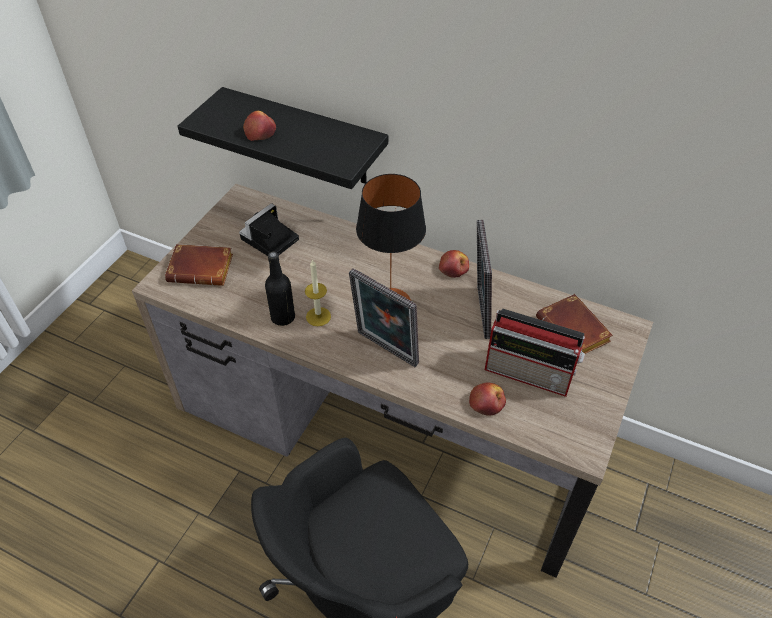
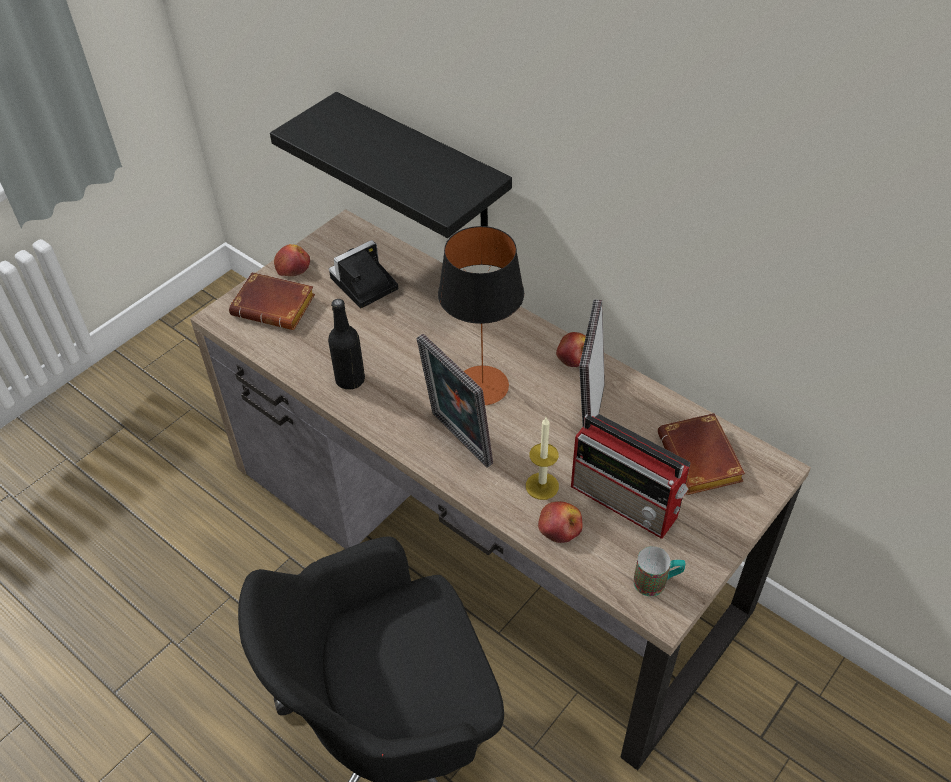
camera: 15 degrees right, 0 degrees up
(260, 132) = (361, 153): apple -> apple (293, 266)
(318, 316) = (391, 386): candle -> candle (542, 486)
(574, 431) = (657, 582): none -> mug

